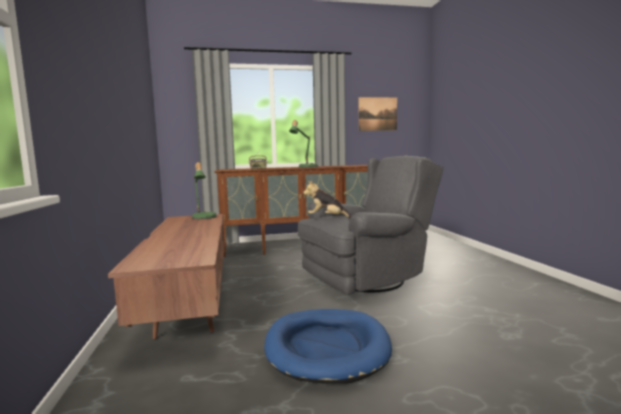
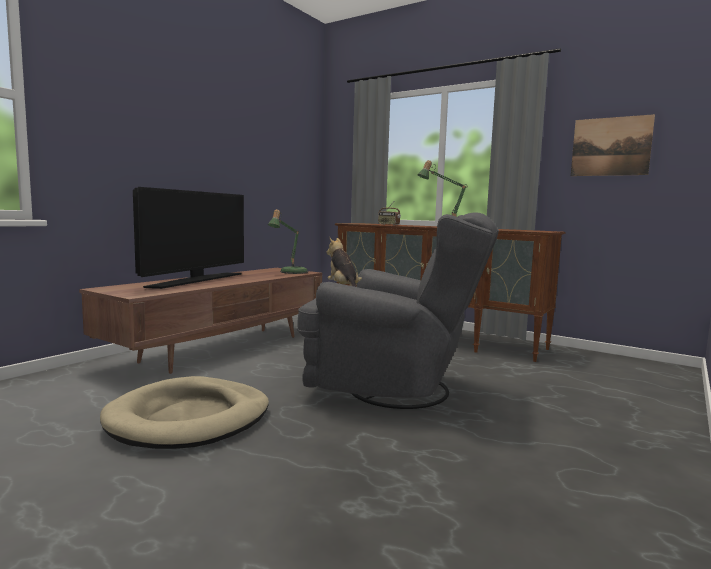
camera: 45 degrees right, 0 degrees up
(174, 239) = (197, 280): none -> television
(327, 348) = (190, 418): blue dog bed -> beige dog bed

